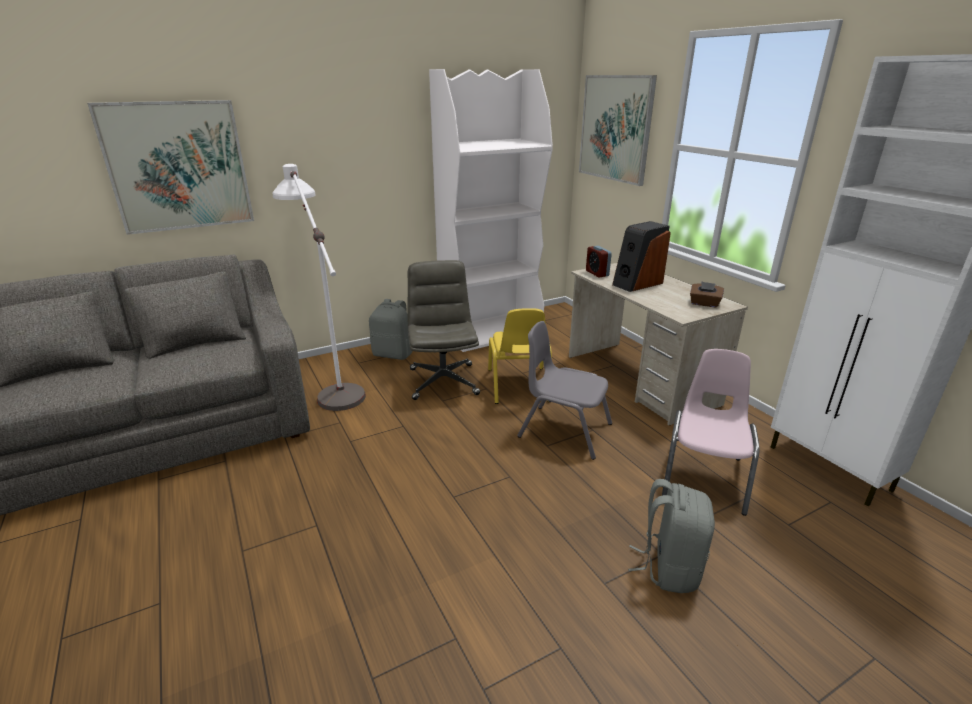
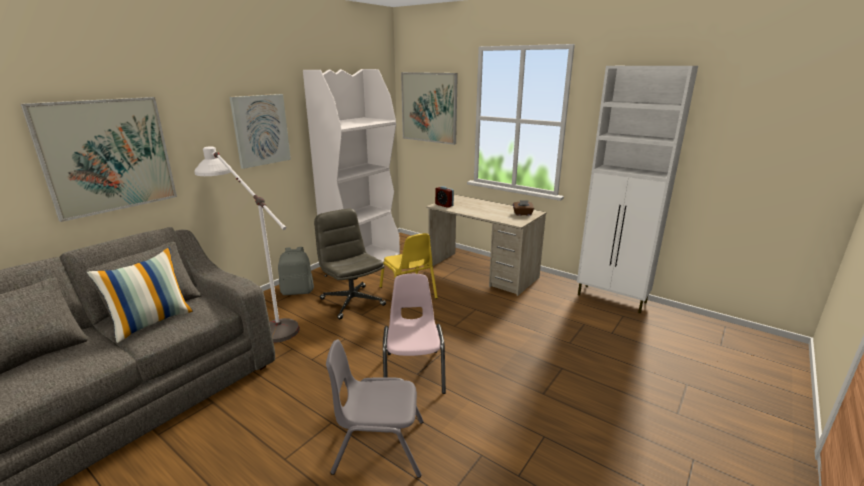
camera: 25 degrees left, 5 degrees down
(176, 358) = (152, 322): none -> pillow
(366, 148) = (261, 130): none -> picture
(564, 430) = (458, 314): grey chair -> grey chair (379, 447)
(637, 283) = (474, 208): speaker -> none
(668, 567) = (570, 374): grey backpack -> none
(704, 477) = (555, 320): pink chair -> pink chair (414, 372)

